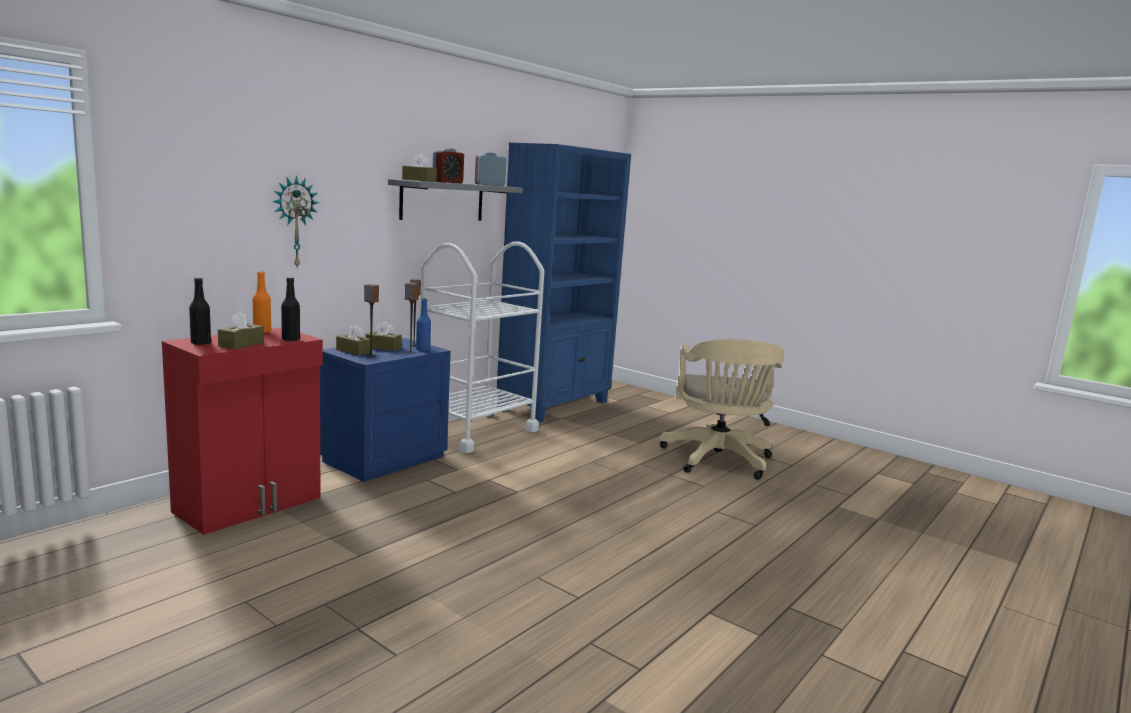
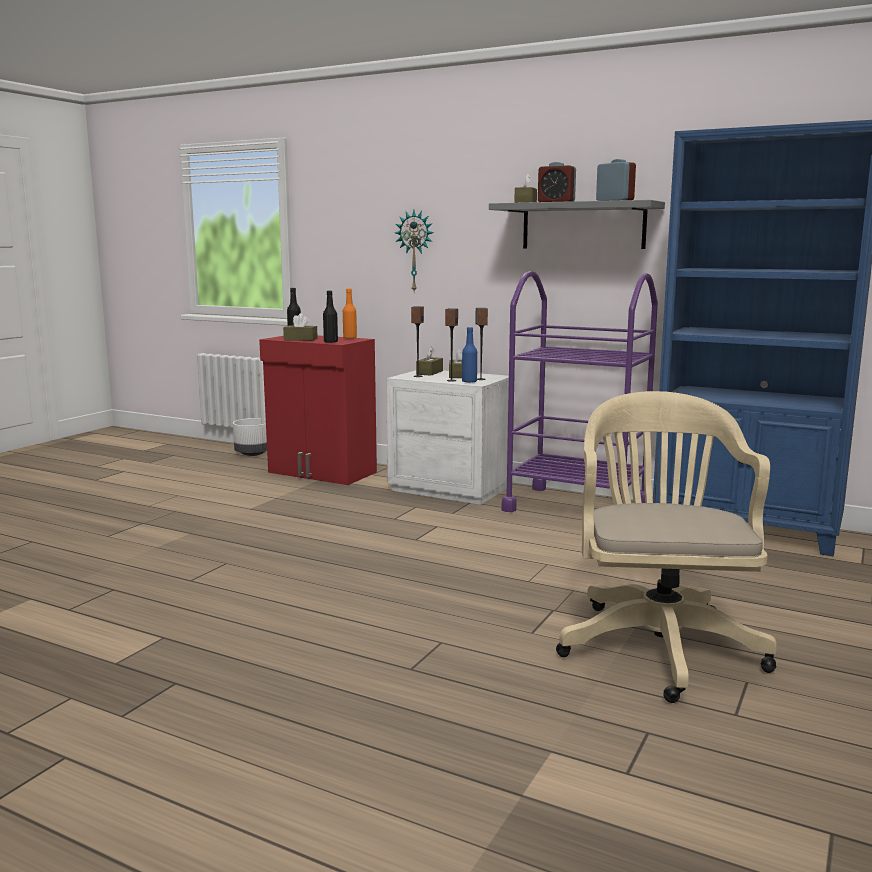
camera: 80 degrees right, 0 degrees up
(78, 538) = (253, 454): none -> white planter
(383, 459) = (451, 488): blue nightstand -> white nightstand
(476, 431) = (576, 507): white cart -> purple cart
(718, 461) = (658, 643): beige office chair -> beige office chair turned 105 degrees clockwise

